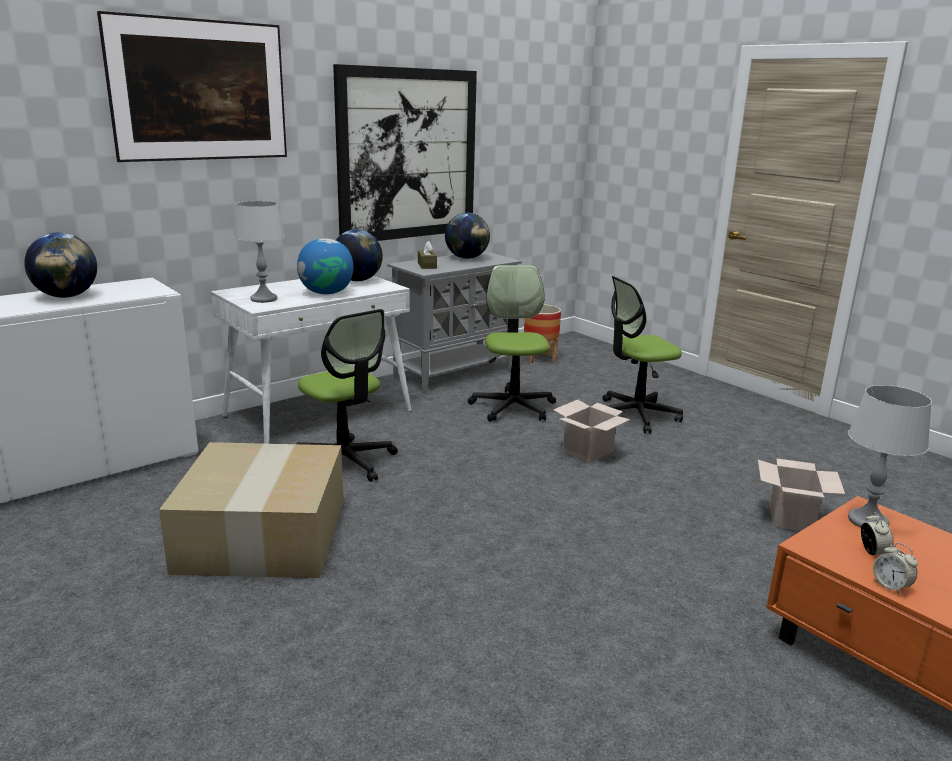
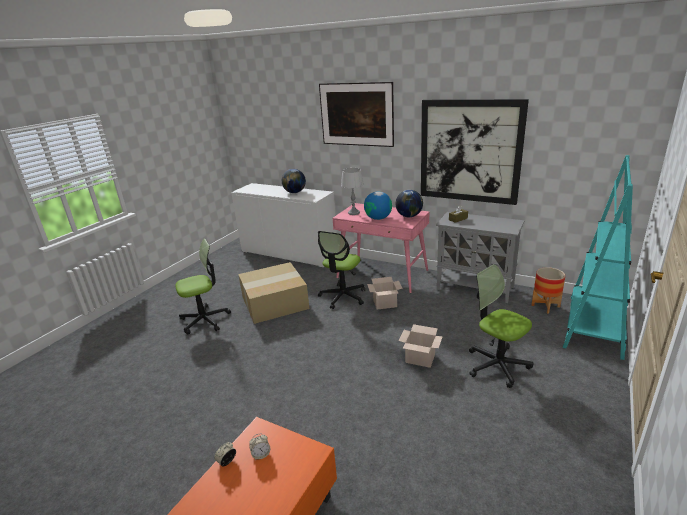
camera: 70 degrees right, 5 degrees up
(319, 413) = (383, 274): white desk -> pink desk
(466, 258) = (494, 222): globe -> none
(513, 407) = (452, 319): office chair -> office chair (205, 320)
(599, 354) = (594, 325): none -> turquoise bookcase
(792, 519) = (401, 462): cardboard box -> cardboard box (384, 304)
(868, 521) = (298, 452): grey table lamp -> none

